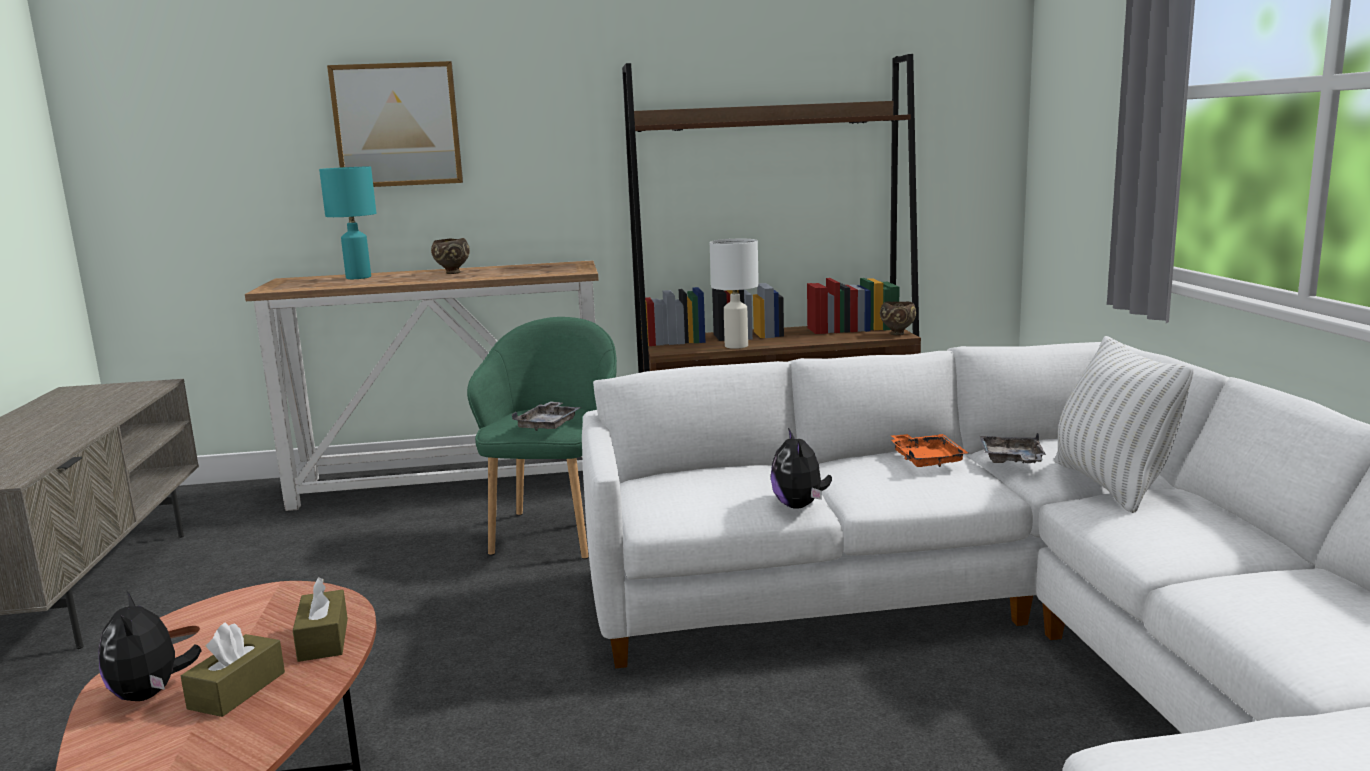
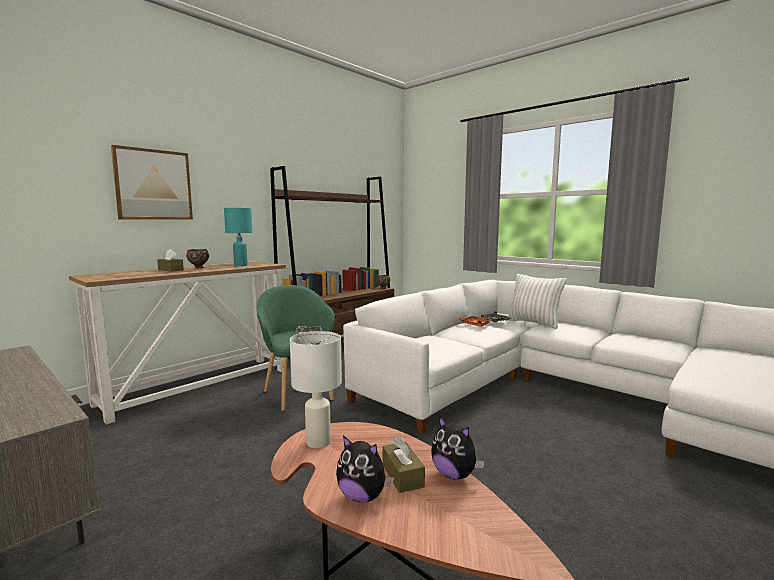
camera: 40 degrees left, 5 degrees down
(323, 639) = (389, 442): brown tissue box -> brown tissue box (170, 270)
(358, 277) = (141, 272): turquoise table lamp -> turquoise table lamp (241, 265)
(736, 346) = (332, 297): white table lamp -> white table lamp (318, 441)
(800, 506) = (466, 346): plush toy -> plush toy (454, 474)

